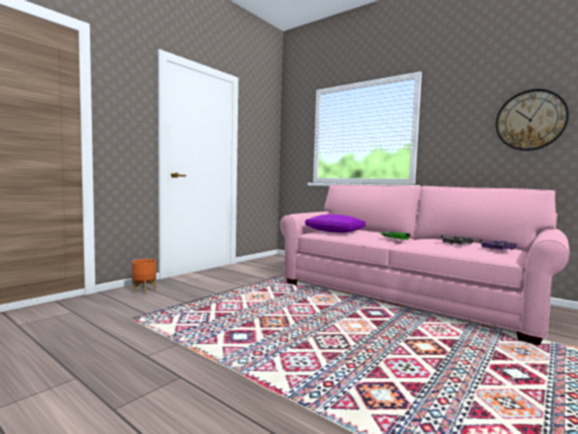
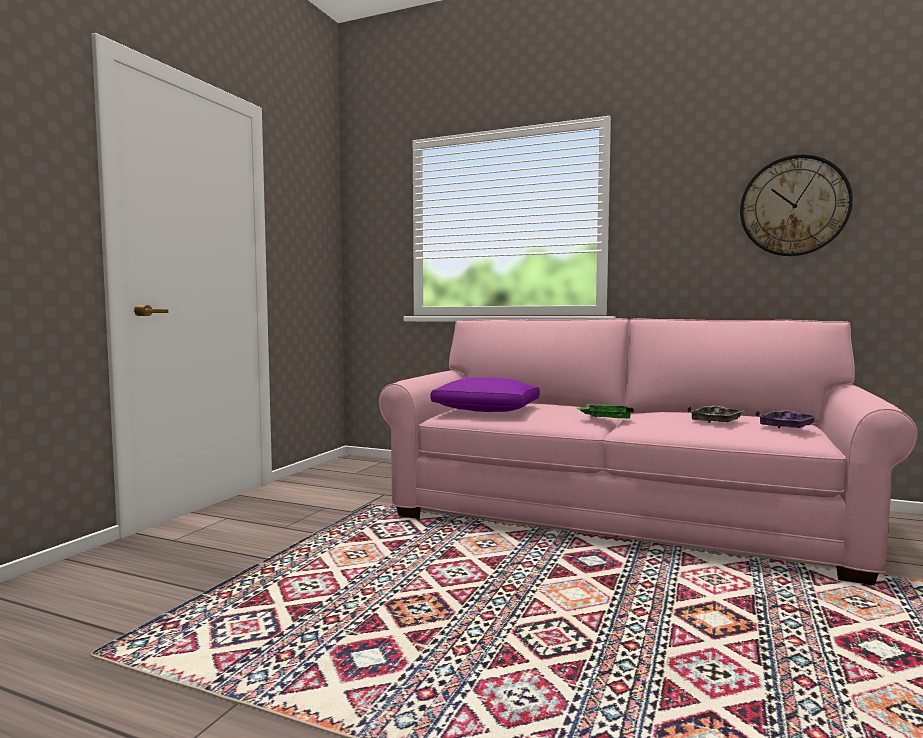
camera: 15 degrees left, 0 degrees up
(144, 291) = (96, 574): orange planter -> none

